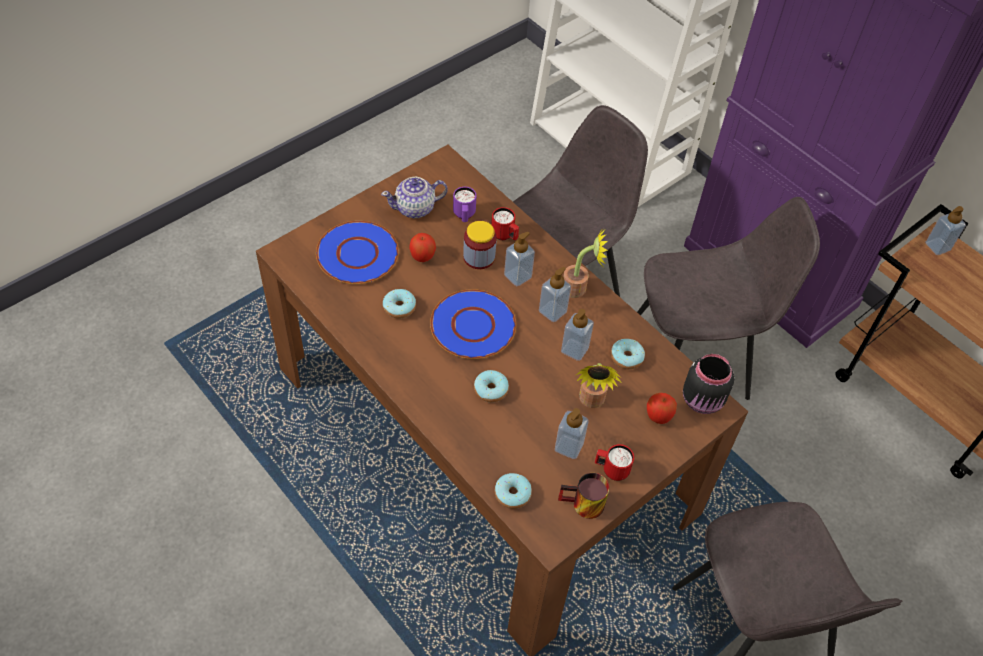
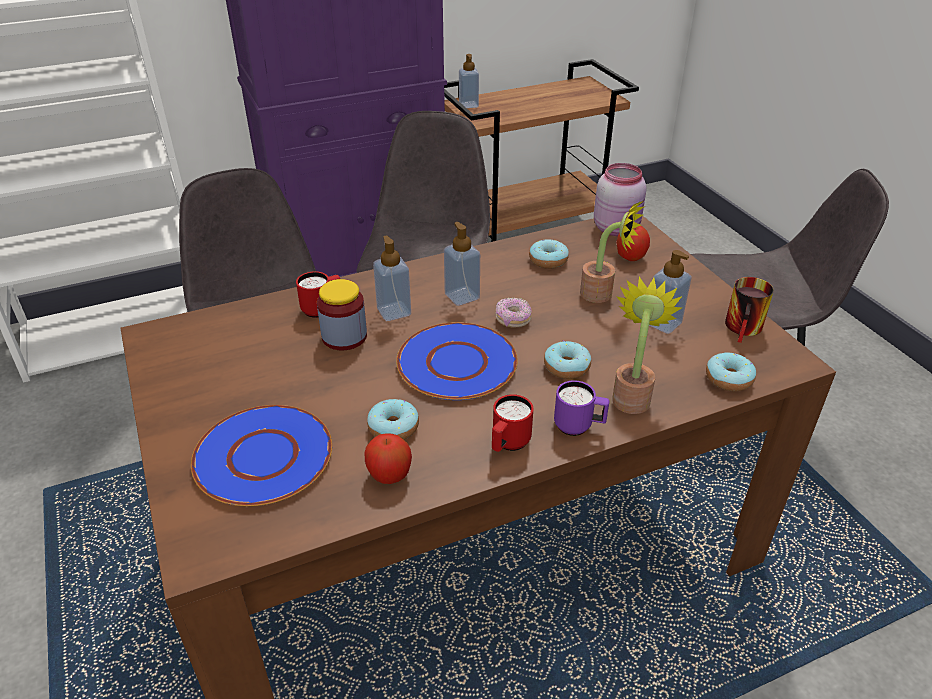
camera: 70 degrees left, 15 degrees down
(415, 208) = (216, 378): teapot -> none
(422, 256) = (311, 387): apple -> apple (389, 474)
(464, 216) = (264, 336): purple mug -> purple mug (579, 427)
(535, 348) = (513, 319): none -> donut
(574, 349) = (525, 292): soap dispenser -> none
(579, 288) = (436, 271): potted plant -> potted plant (632, 395)
(611, 470) = (698, 300): red mug -> red mug (508, 444)
(703, 401) = (617, 228): black jar -> pink jar

